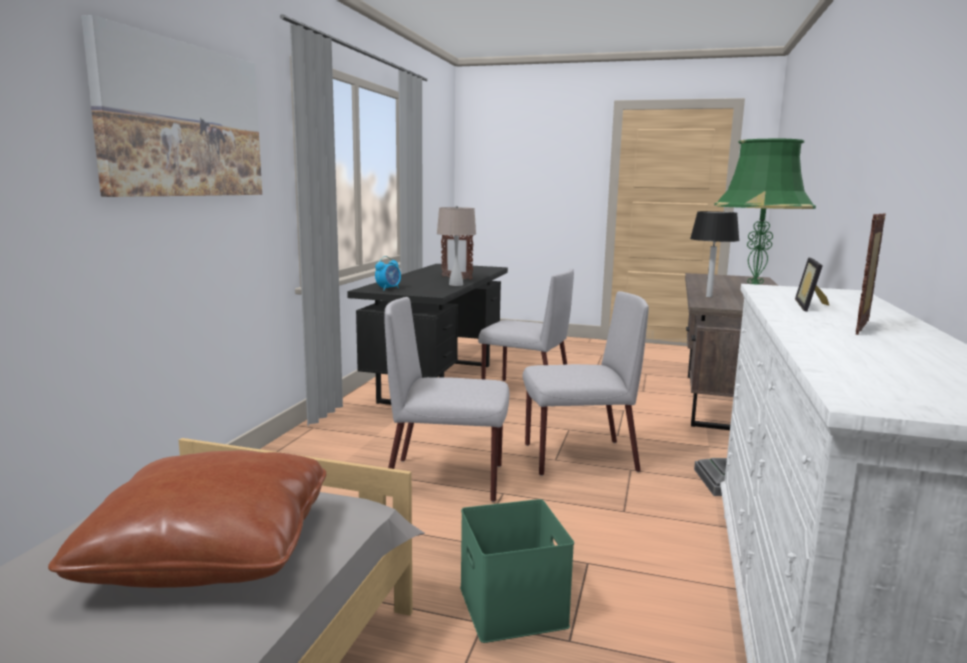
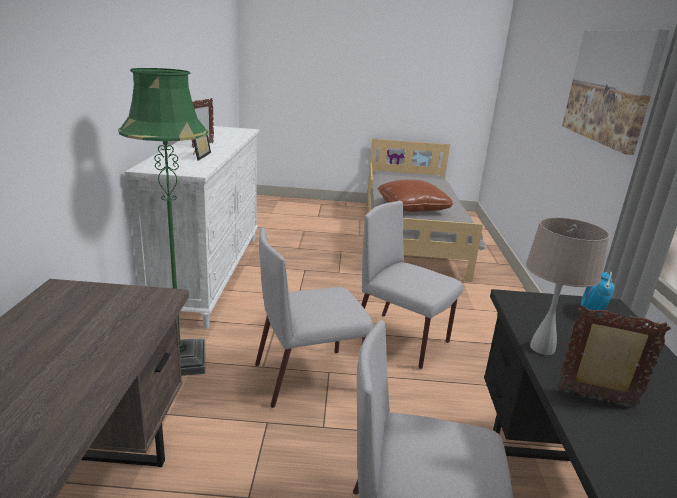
camera: 165 degrees right, 10 degrees up
(447, 479) = (402, 340): grey chair -> grey chair turned 135 degrees counterclockwise
(515, 607) = (328, 277): green storage box -> none
(708, 296) = (121, 336): black table lamp -> none

